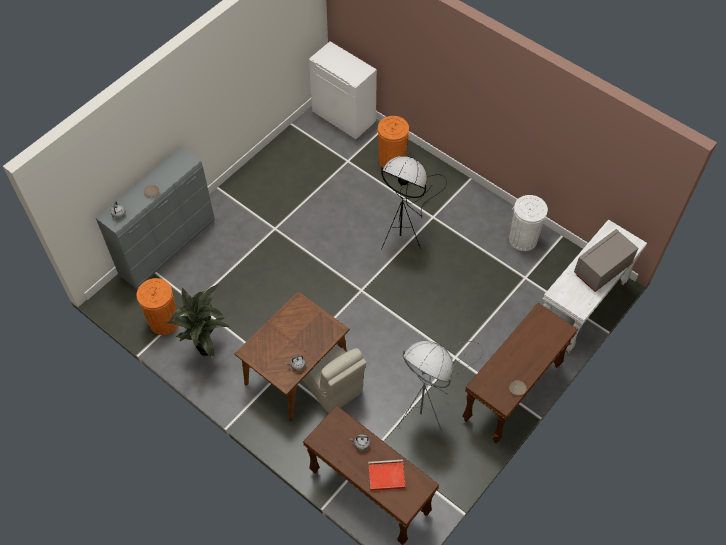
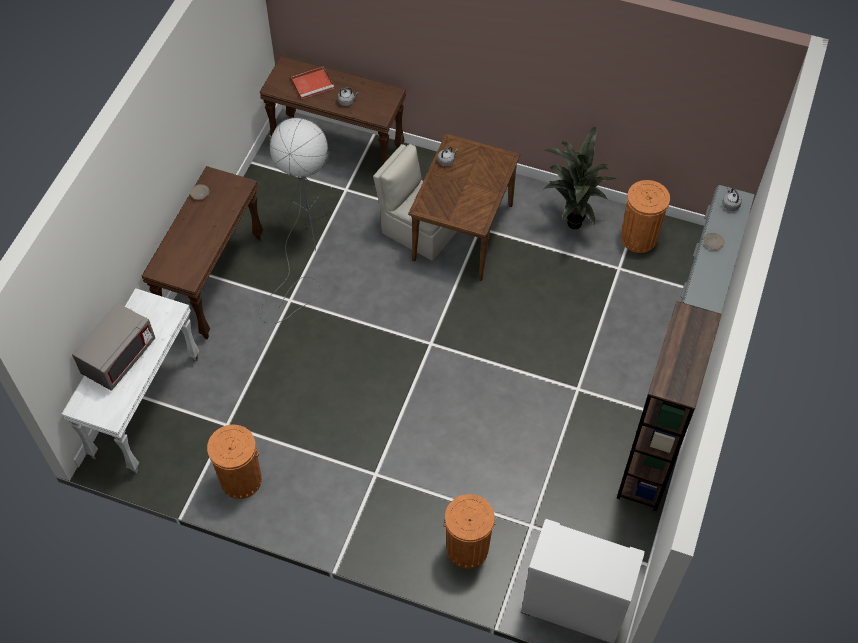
camera: 160 degrees right, 0 degrees up
(256, 173) = (648, 462): none -> brown bookcase
(407, 226) = (405, 448): black floor lamp -> none
(523, 239) = (241, 480): white trash can -> orange trash can

